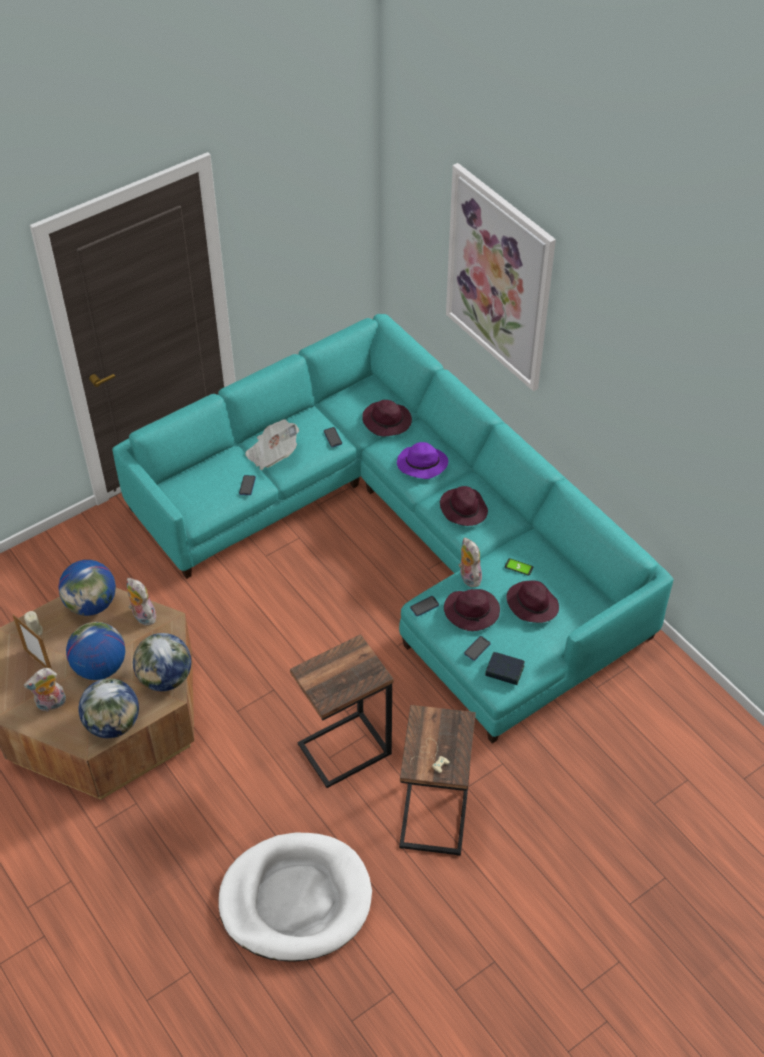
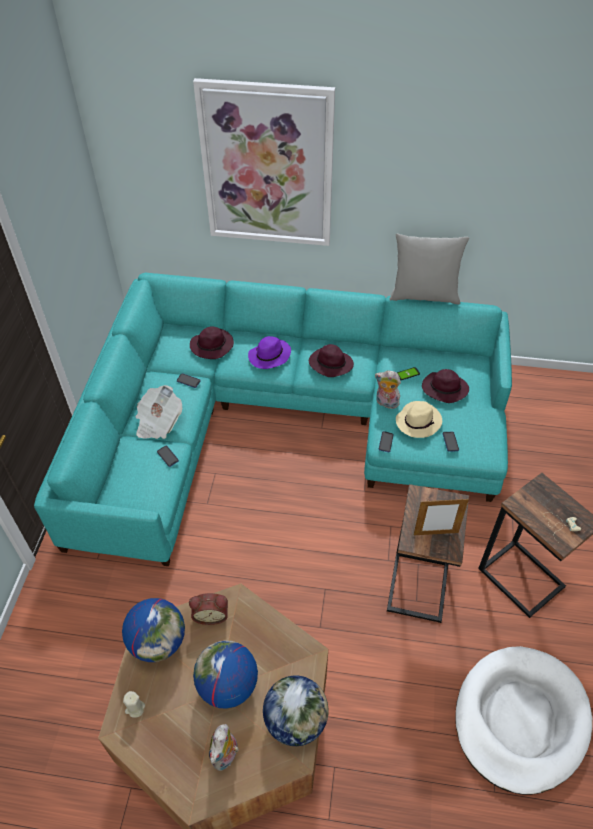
camera: 45 degrees left, 0 degrees up
(38, 661) = (170, 730): picture frame -> picture frame (435, 533)
(142, 616) = (211, 614): plush toy -> alarm clock
(165, 678) = (290, 645): globe -> none
(472, 611) = (418, 421): purple hat -> beige hat
(504, 671) = (482, 442): book -> none
(595, 502) = (424, 295): none -> grey pillow

